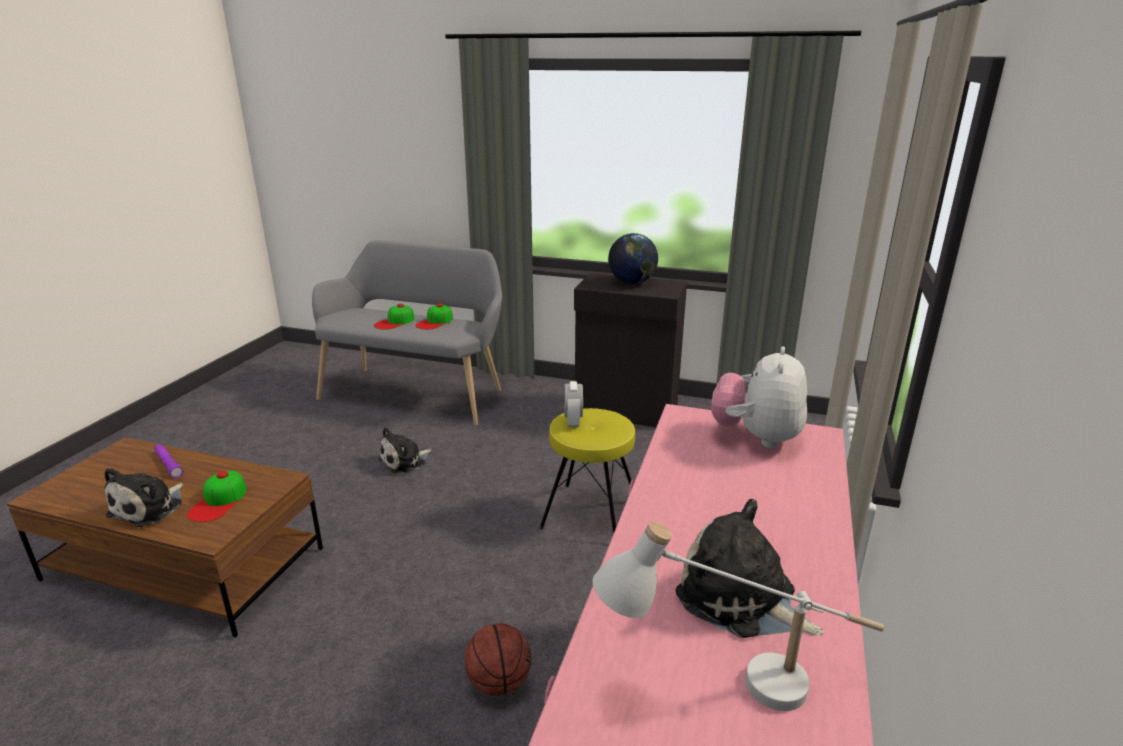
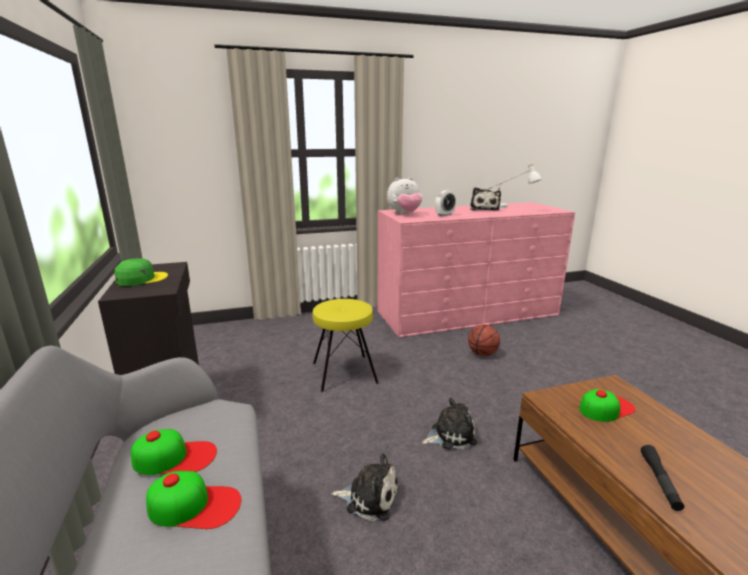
camera: 125 degrees left, 5 degrees down
(150, 508) = (672, 434): plush toy -> plush toy (450, 435)
(169, 465) = (660, 481): purple flashlight -> black flashlight
(573, 421) = (344, 312): alarm clock -> alarm clock (444, 215)
(632, 283) = (141, 279): globe -> green cap

